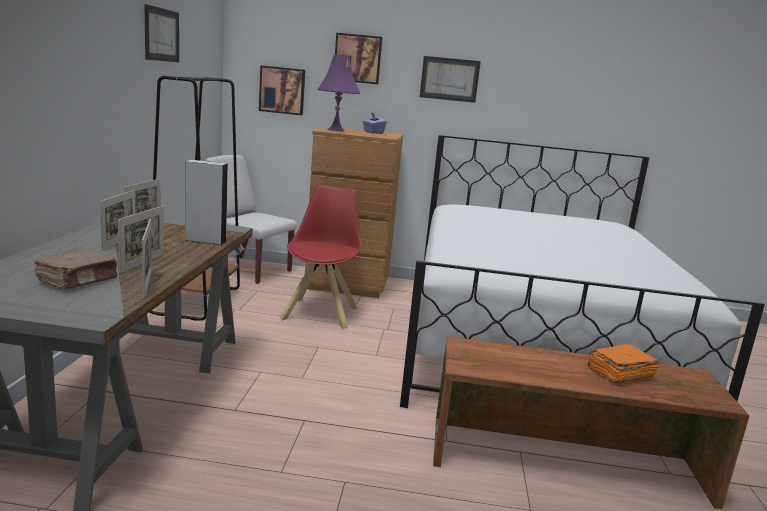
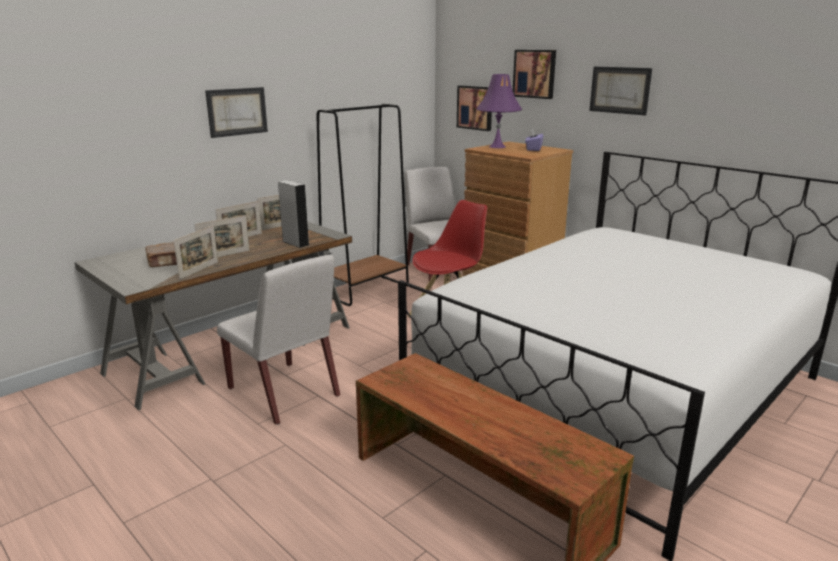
camera: 40 degrees right, 5 degrees up
(161, 35) = (337, 73): picture -> picture (237, 112)
(262, 429) = (284, 393): none -> white chair
(619, 373) = (512, 425): orange book -> none

